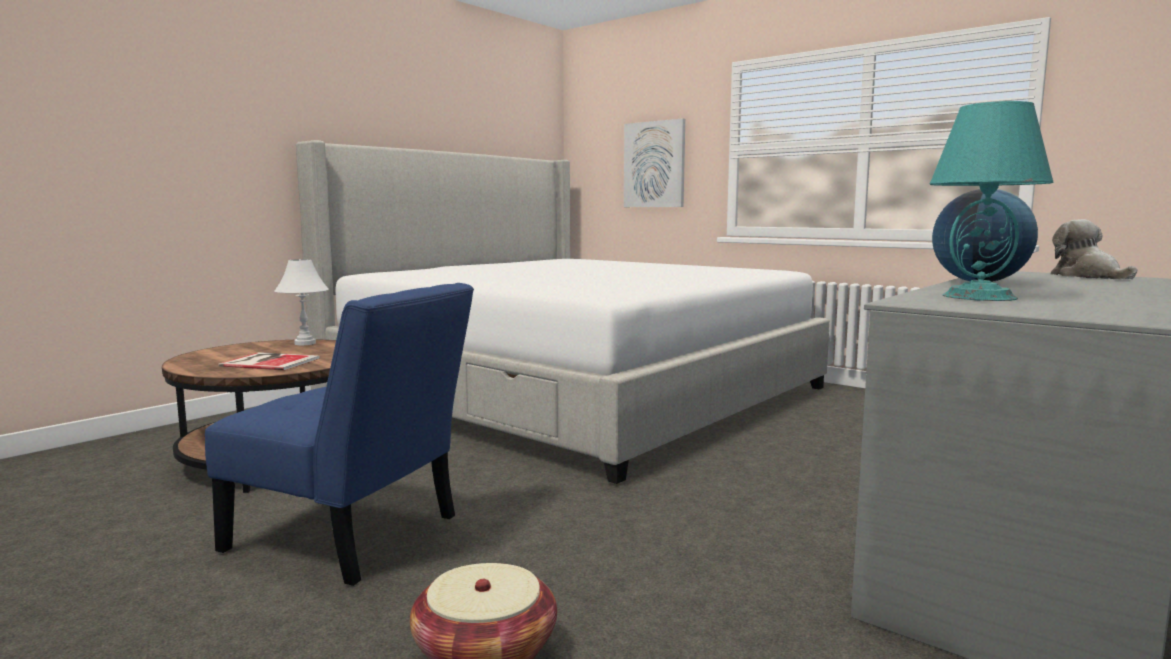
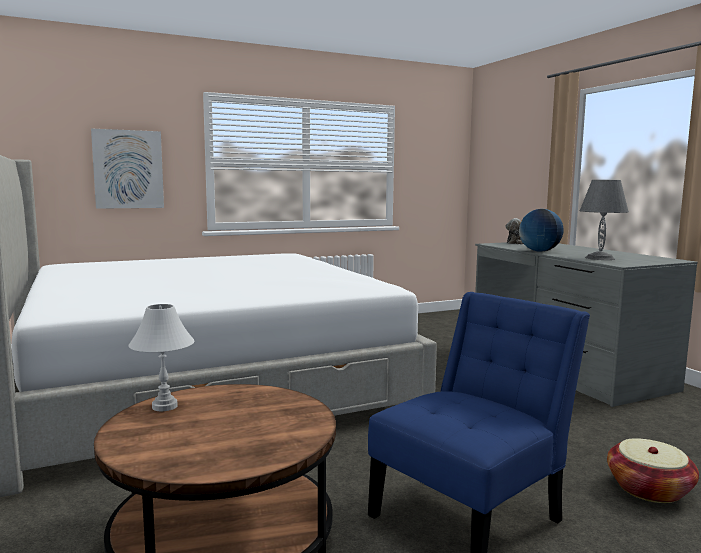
camera: 65 degrees left, 0 degrees up
(269, 361) = (258, 425): book -> none
(979, 296) = (599, 258): turquoise table lamp -> grey table lamp

